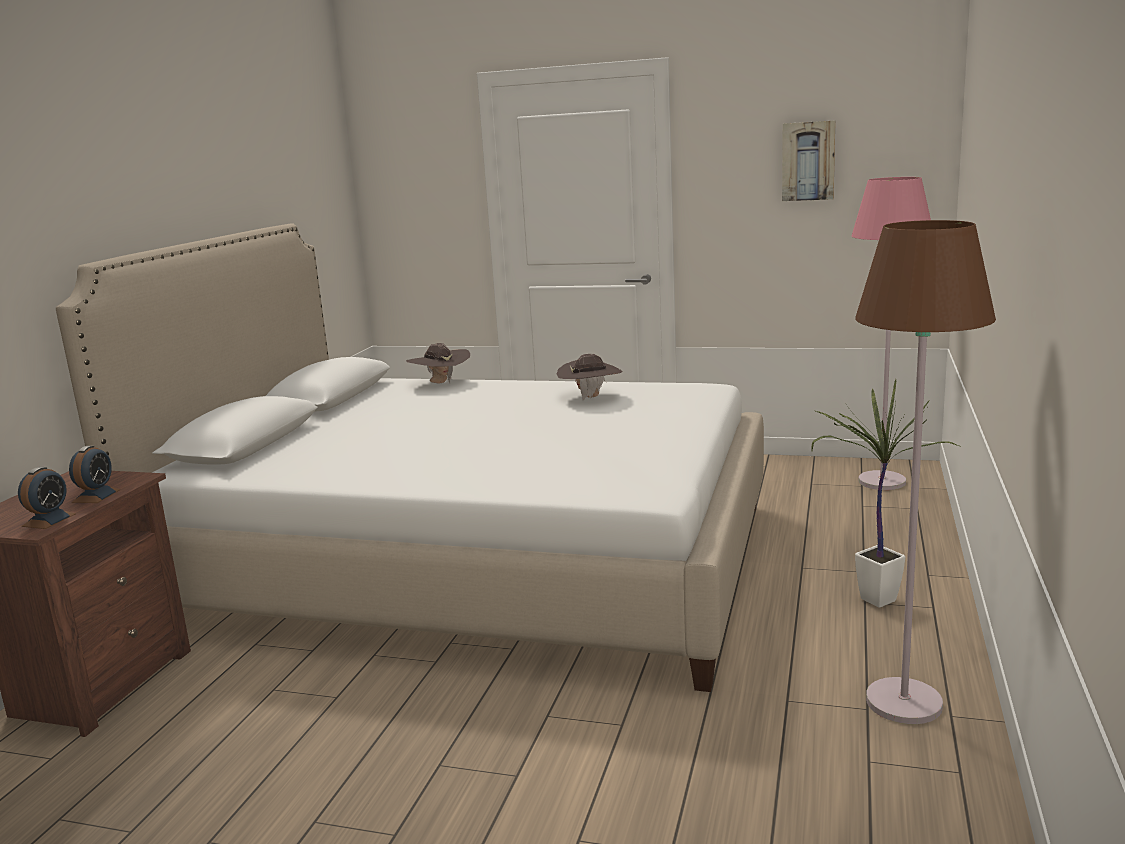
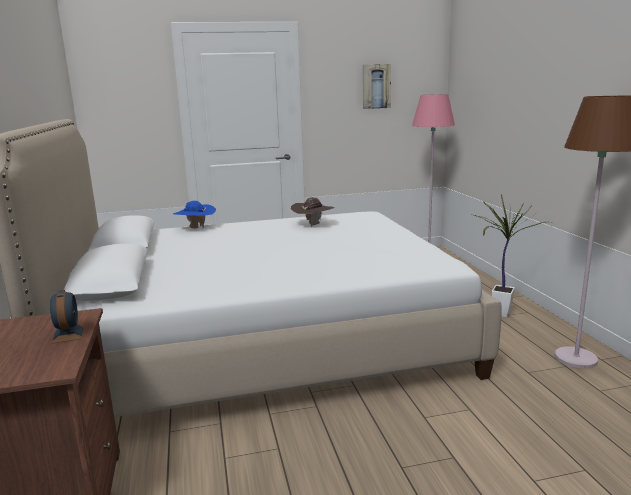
camera: 30 degrees left, 0 degrees up
(49, 520) = (56, 360): alarm clock -> none
(440, 383) = (196, 228): brown hat -> blue hat

